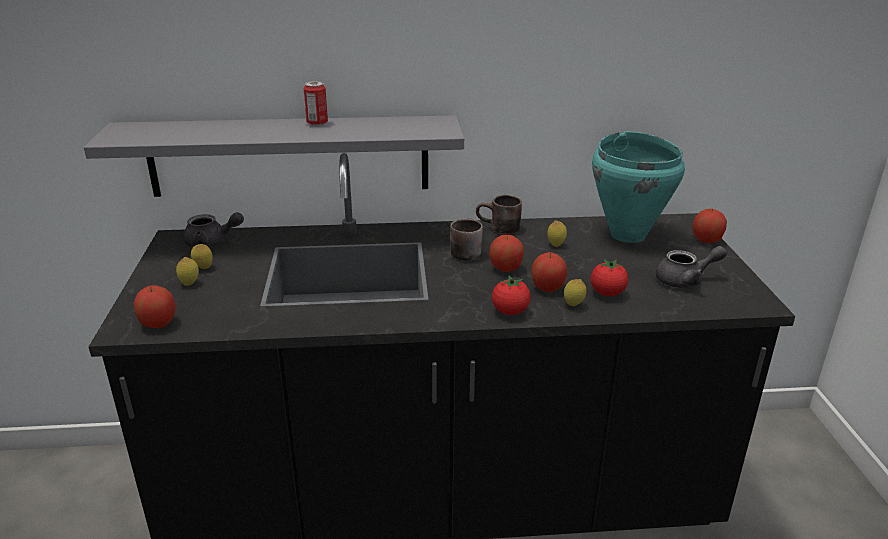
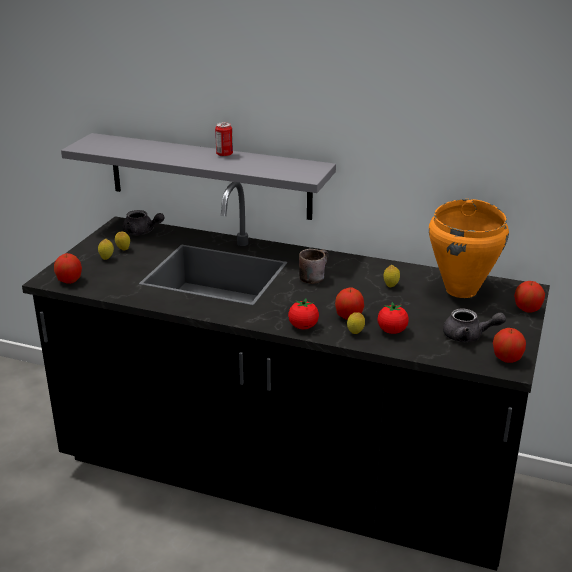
camera: 25 degrees right, 0 degrees up
(499, 229) = (357, 264): brown mug -> none
(505, 269) = (331, 295): apple -> apple (507, 359)
(628, 235) = (462, 290): turquoise cooking pot -> orange cooking pot

